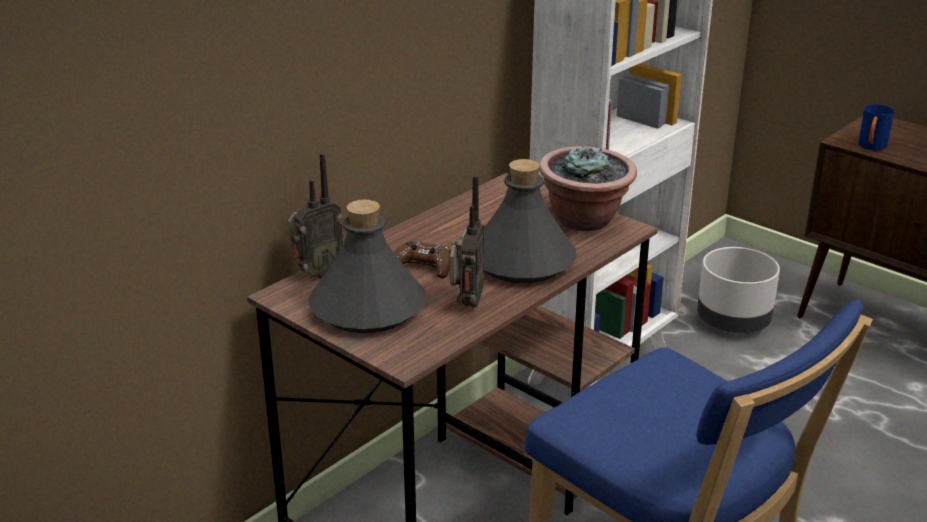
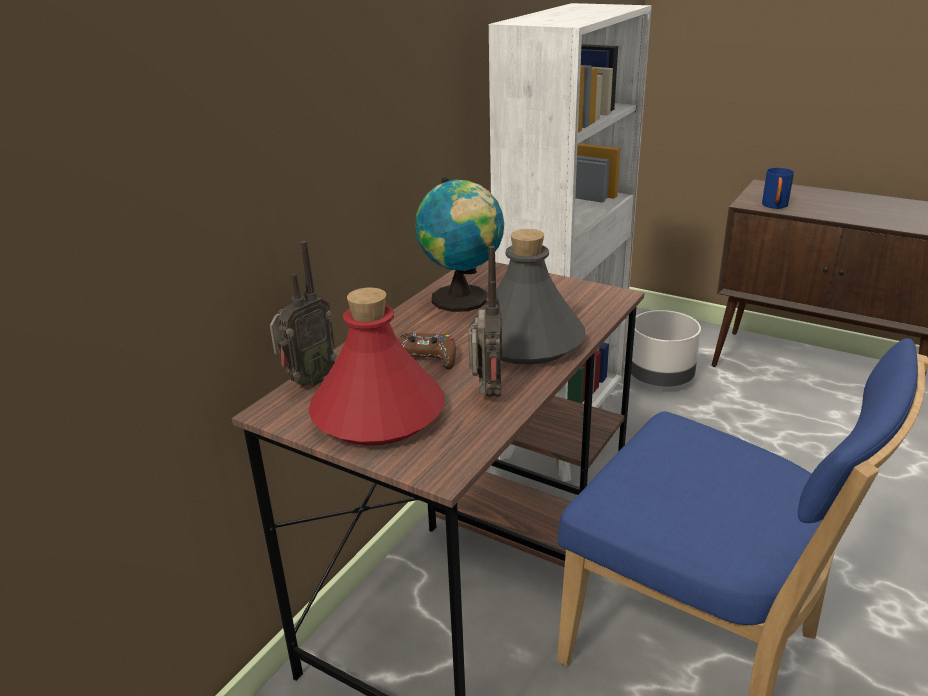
camera: 10 degrees left, 0 degrees up
(367, 308) = (377, 414): grey bottle -> red bottle
(480, 216) = (463, 300): none -> globe
(585, 220) = (570, 292): potted plant -> none

